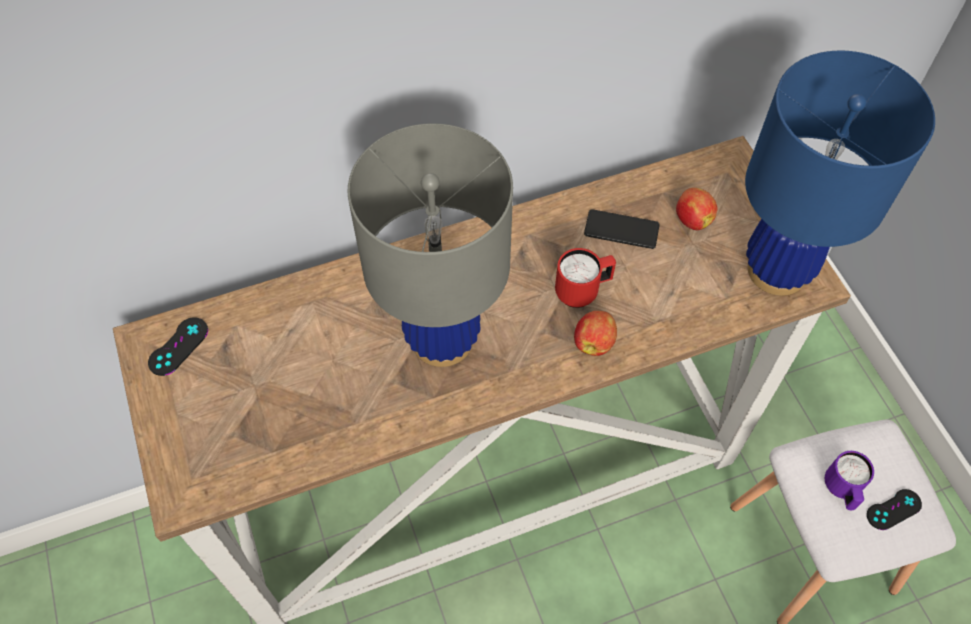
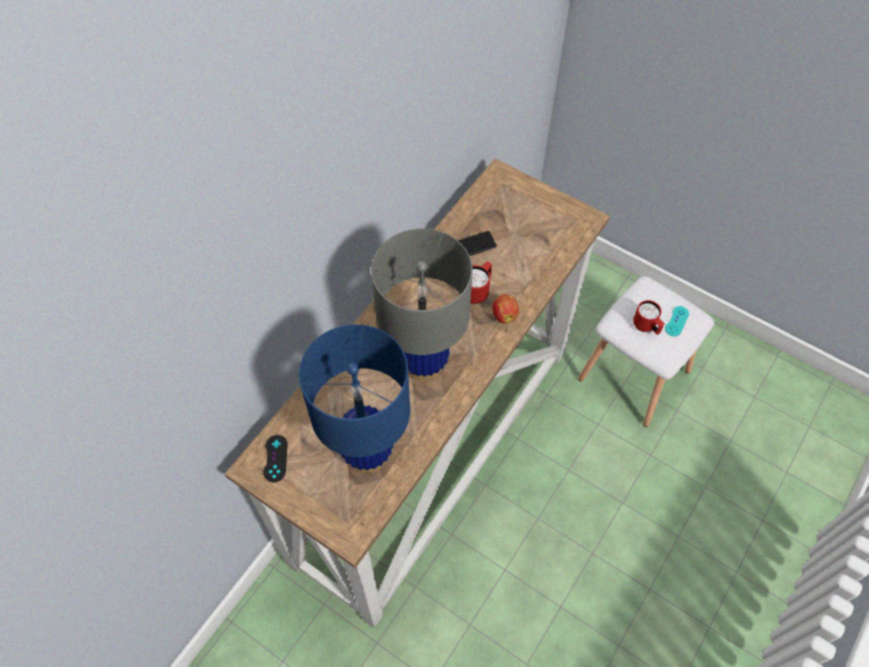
camera: 35 degrees left, 0 degrees up
(692, 219) = (503, 219): apple -> none
(776, 270) = (565, 223): blue table lamp -> blue table lamp (367, 452)
(841, 490) = (646, 327): purple mug -> red mug
(893, 509) = (676, 321): black game controller -> turquoise game controller

